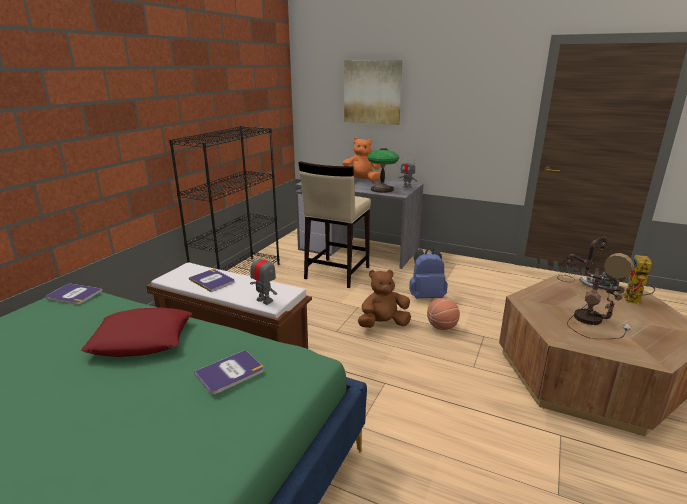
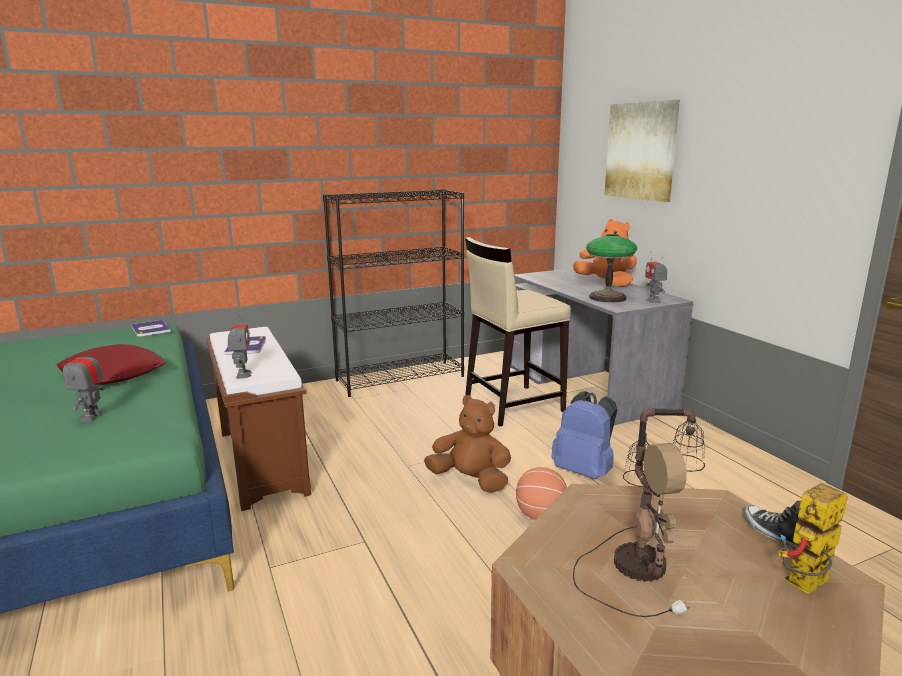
camera: 40 degrees right, 5 degrees down
(230, 372) = (91, 417): book -> toy robot

